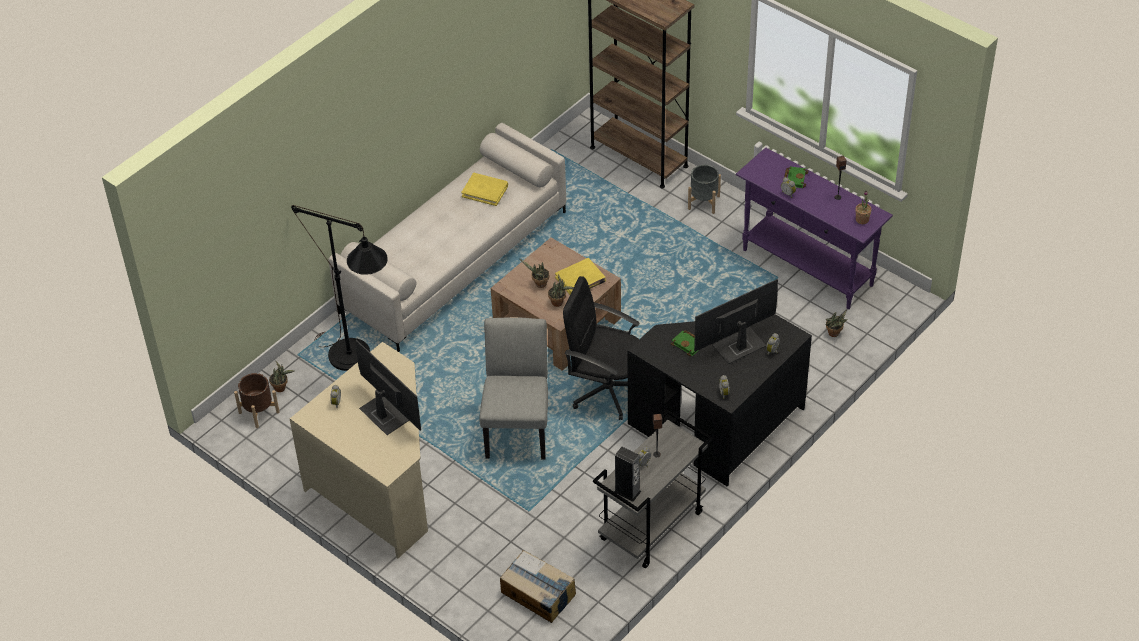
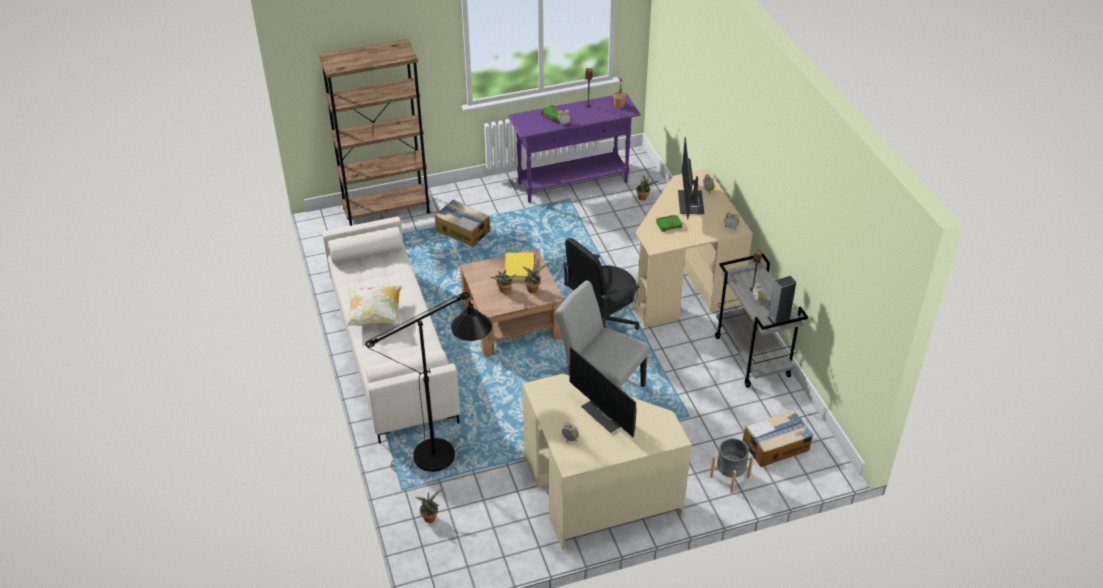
camera: 60 degrees left, 5 degrees down
(259, 412) = (445, 544): brown planter -> none
(384, 414) = (607, 414): monitor -> monitor turned 120 degrees counterclockwise
(438, 218) = (375, 316): none -> pillow
(485, 191) = (374, 278): yellow book -> none
(656, 224) = (462, 230): none -> cardboard box
(703, 202) = (464, 200): grey planter -> grey planter (729, 477)
(719, 427) = (684, 284): black desk -> beige desk

